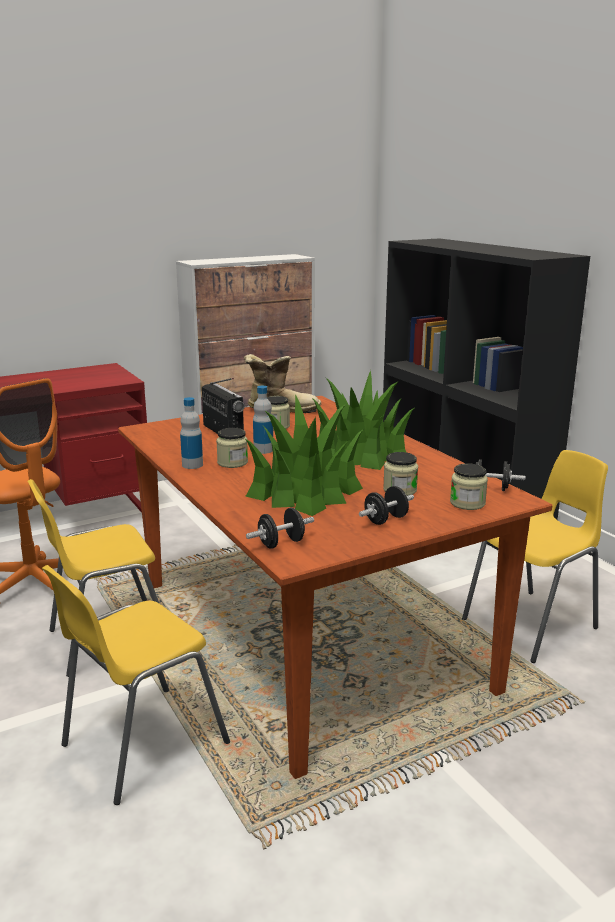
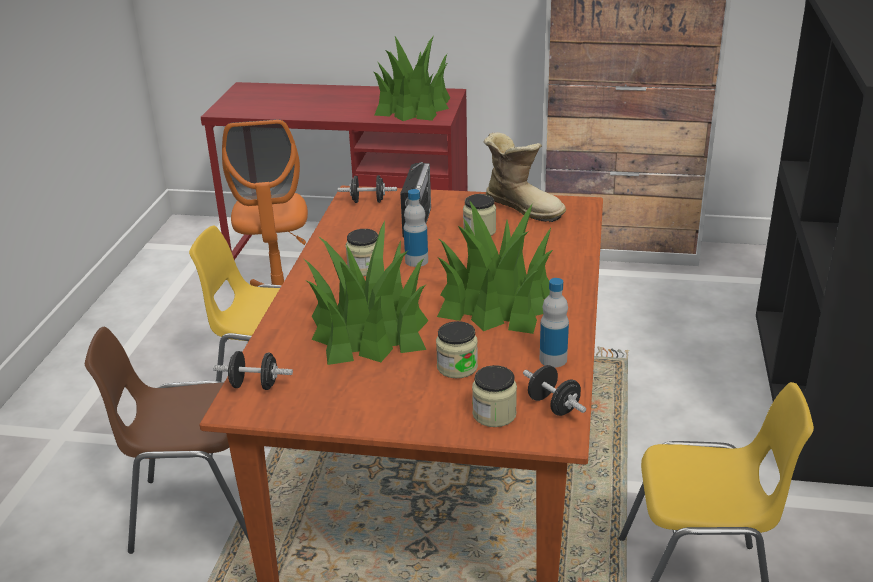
camera: 40 degrees right, 10 degrees up
(93, 377) = (413, 107): none -> potted plant
(140, 745) = (196, 511): yellow chair -> brown chair
(192, 465) = (328, 258): bottle -> bottle (553, 359)
(385, 520) = (381, 399): black dumbbell -> black dumbbell (368, 201)

